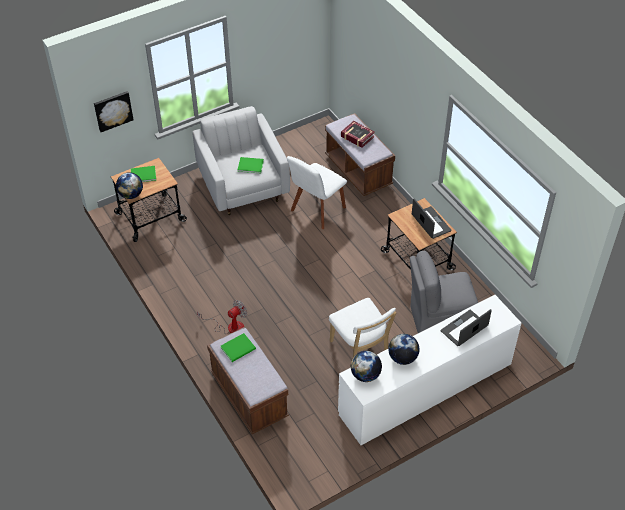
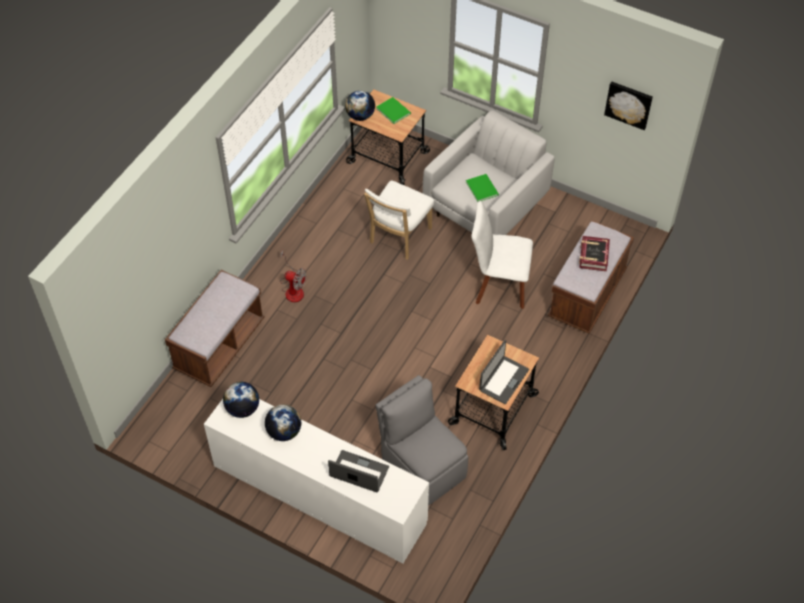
camera: 60 degrees right, 5 degrees up
(113, 110) = (404, 30): picture -> picture (629, 104)
(239, 348) = (228, 295): green book -> none
(360, 350) = (333, 412): white chair -> white chair (398, 237)

